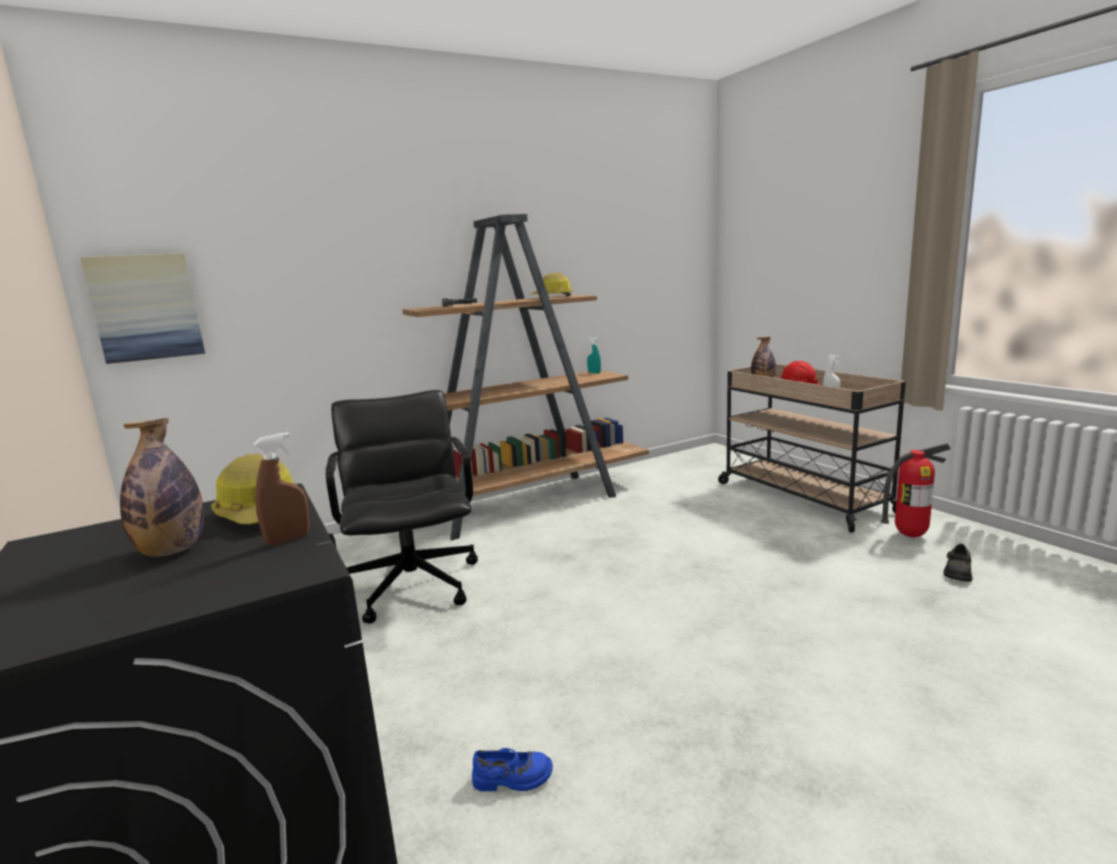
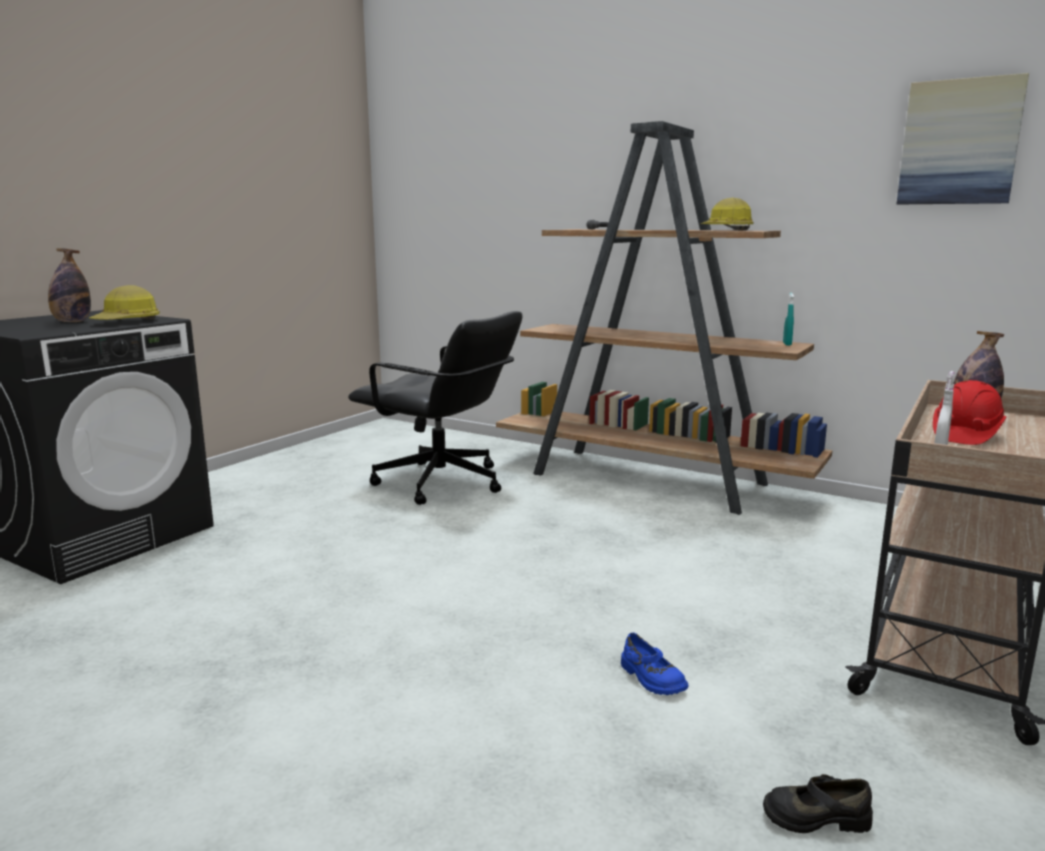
camera: 60 degrees right, 0 degrees up
(146, 307) = (407, 210): picture -> picture (959, 142)
(288, 539) = (79, 328): brown spray bottle -> none
(413, 584) = (441, 483): black office chair -> black office chair turned 75 degrees clockwise
(513, 779) = (199, 579): blue shoe -> blue shoe (651, 678)
(910, 535) = (929, 758): fire extinguisher -> none

